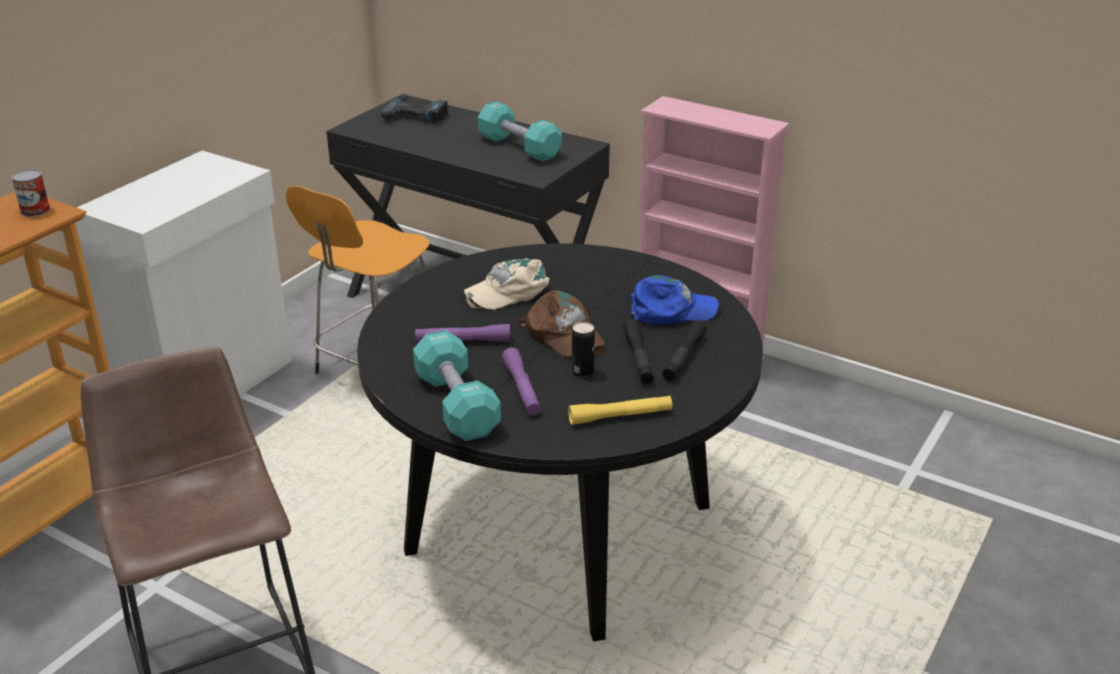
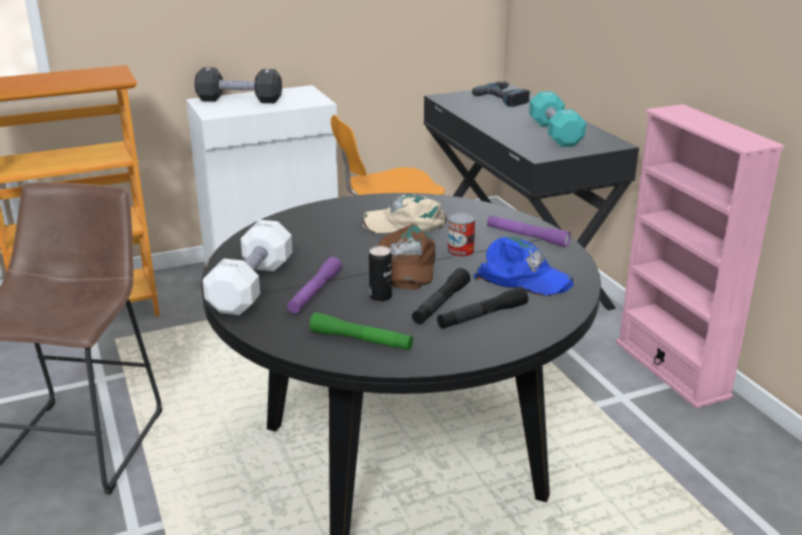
camera: 35 degrees right, 5 degrees down
(35, 210) = (111, 76): can -> can (460, 251)
(146, 194) = (239, 100): none -> black dumbbell
(456, 404) = (251, 286): turquoise dumbbell -> white dumbbell
(463, 341) = (321, 246): purple flashlight -> purple flashlight (527, 237)
(620, 416) = (361, 340): yellow flashlight -> green flashlight

